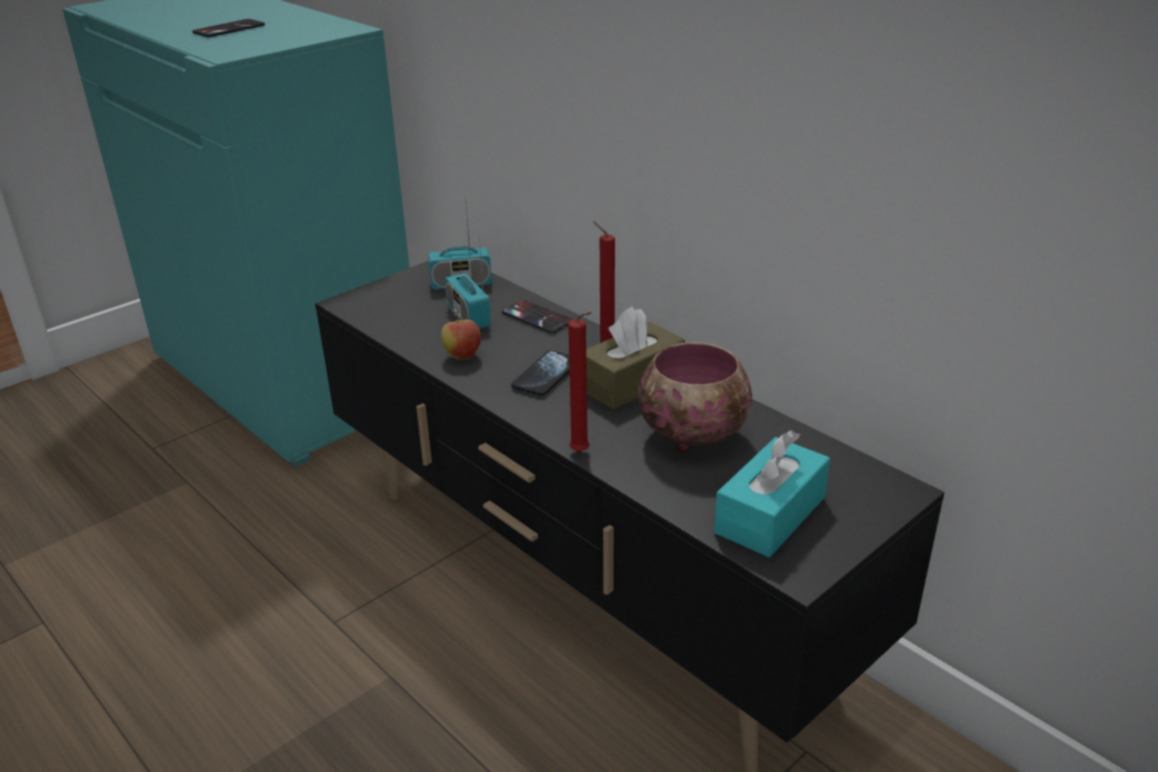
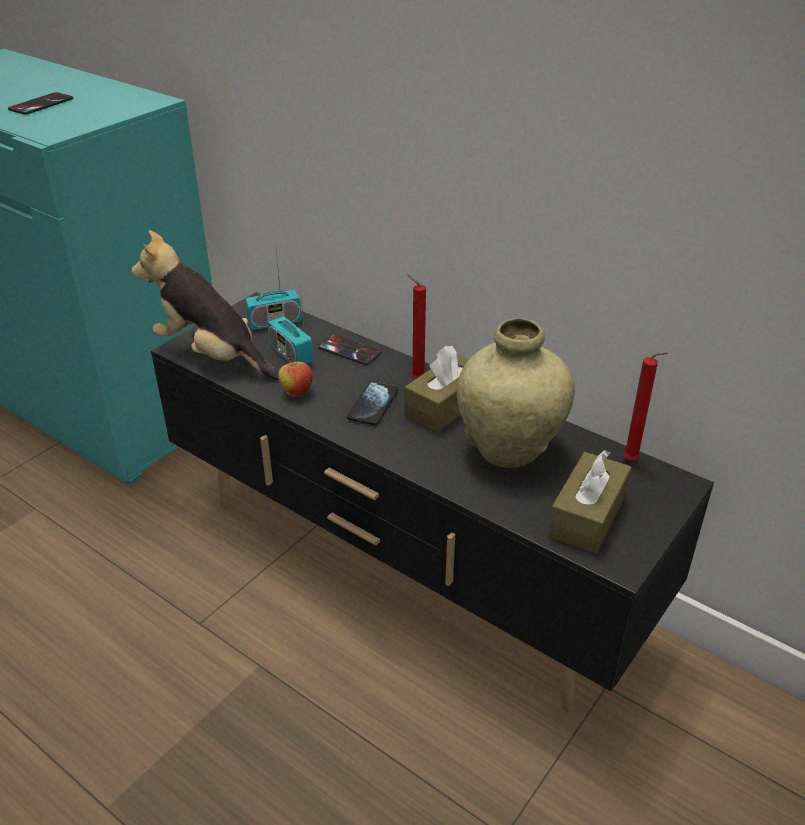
camera: 10 degrees left, 5 degrees up
(380, 312) = (212, 355): none -> plush toy
(582, 453) = (423, 475): red candle -> red candle (633, 461)
(695, 435) = (509, 449): bowl -> beige vase
(770, 515) = (587, 516): turquoise tissue box -> brown tissue box

